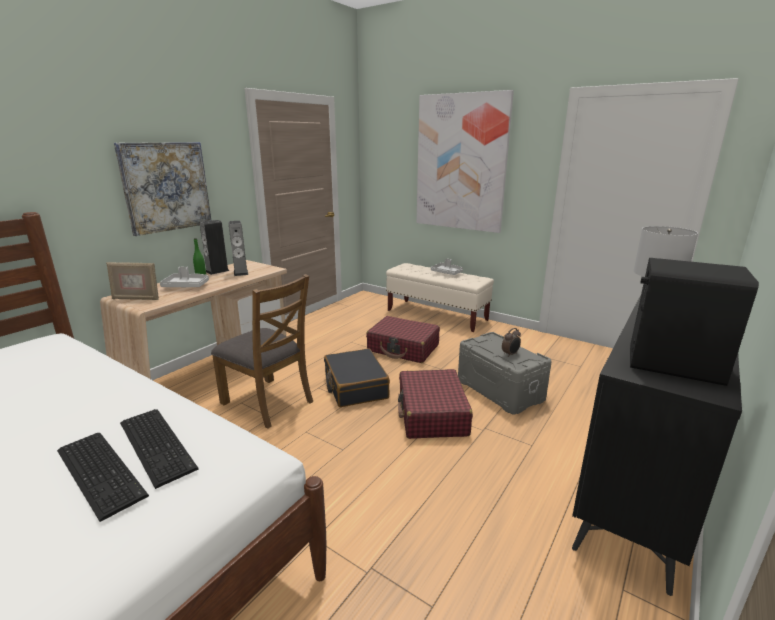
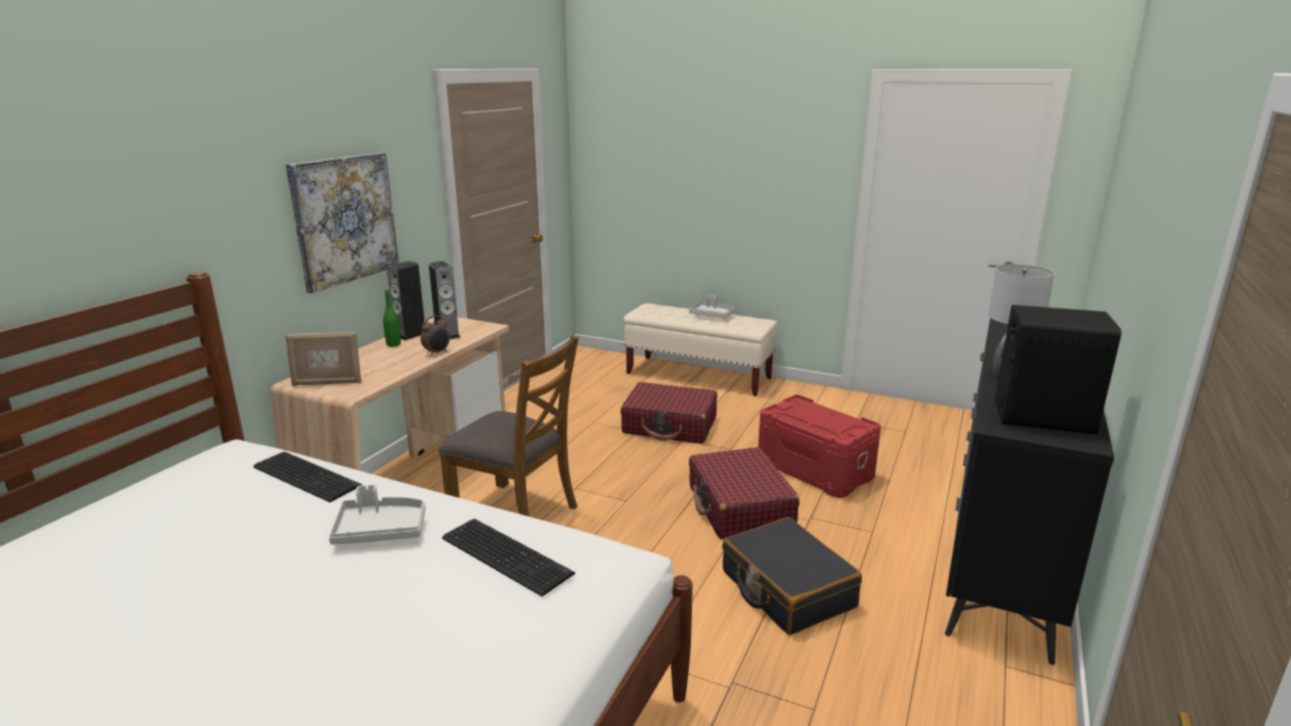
camera: 10 degrees left, 0 degrees up
(102, 470) = (466, 586): keyboard -> keyboard (307, 475)
(186, 286) = (384, 360): grey tray -> grey tray (380, 530)
(355, 386) = (625, 482): black suitcase -> black suitcase (786, 589)
(461, 163) = (725, 163): picture -> none
(500, 390) = (815, 469): grey storage box -> red storage box
(510, 354) = (829, 422): alarm clock -> alarm clock (437, 353)

